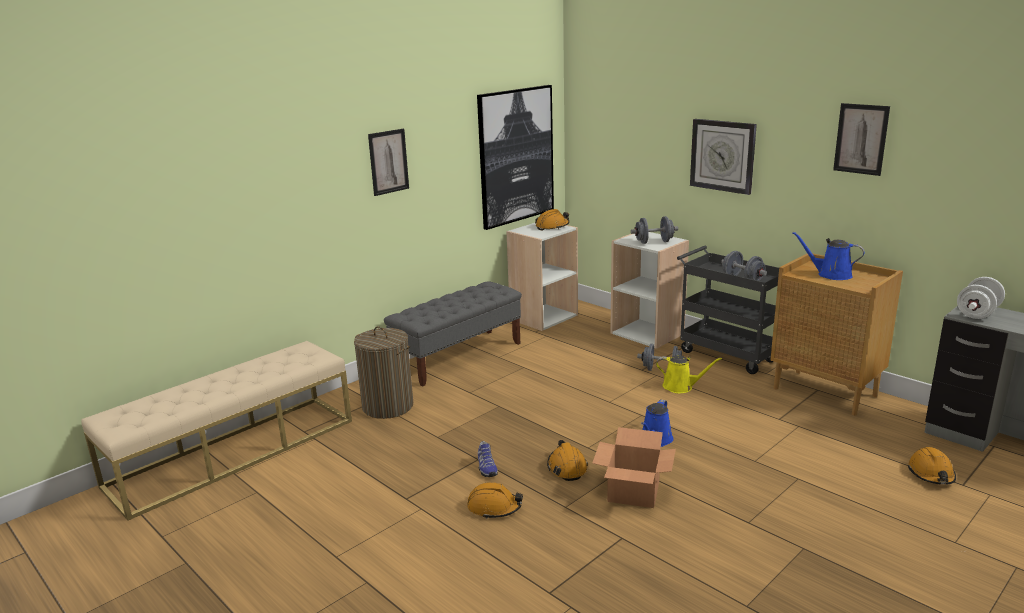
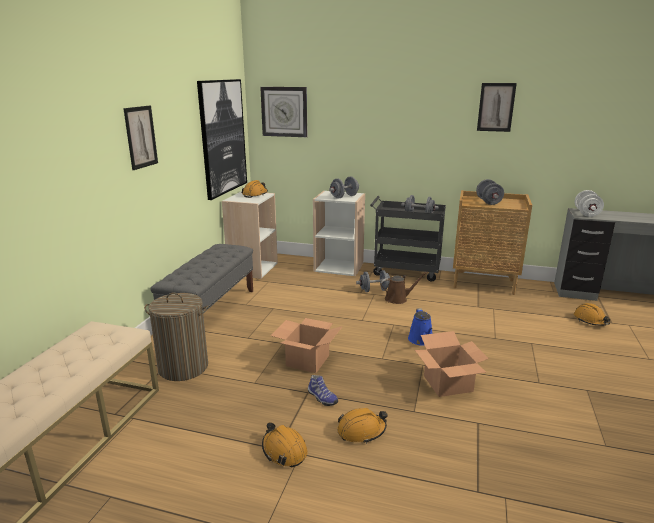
camera: 30 degrees left, 0 degrees up
(507, 430) = (308, 361): none -> cardboard box
(567, 467) = (383, 378): orange hard hat -> orange hard hat (284, 451)
(681, 387) = (398, 299): yellow watering can -> brown watering can
(722, 155) = (390, 127): wall clock -> wall clock (284, 112)
(831, 275) = (488, 202): blue watering can -> grey dumbbell

